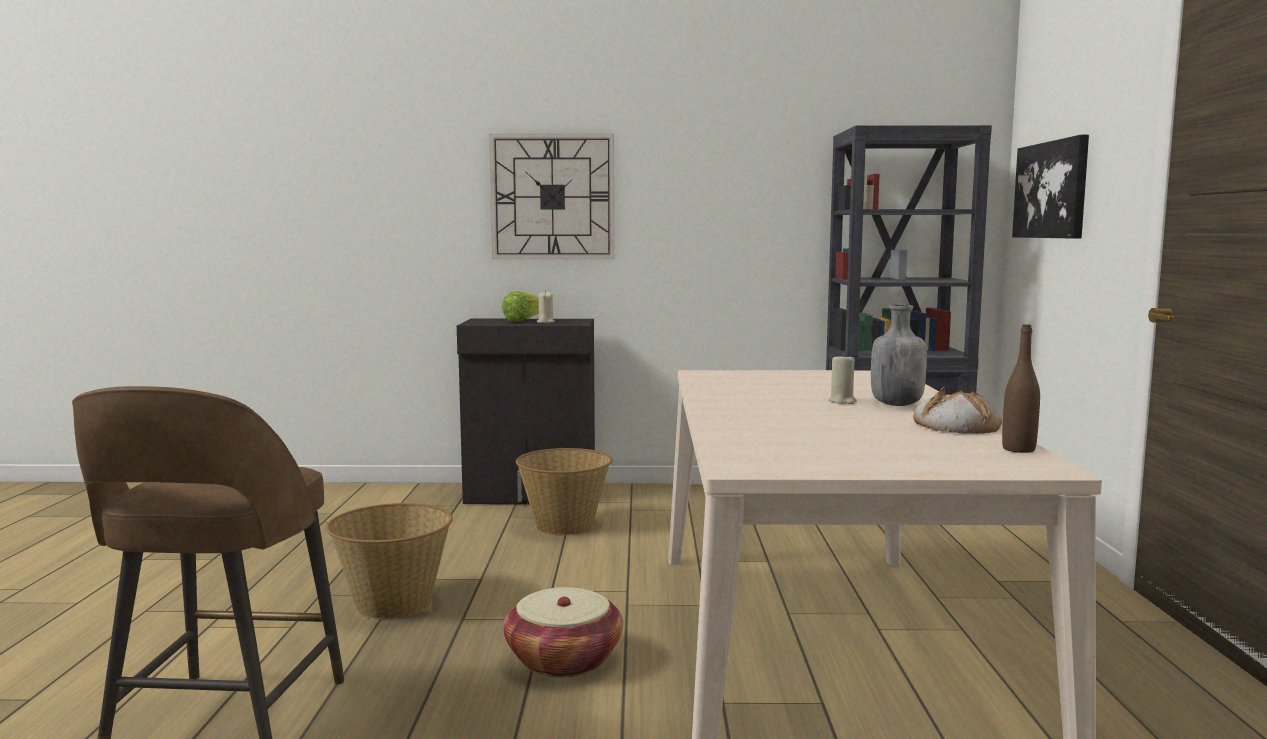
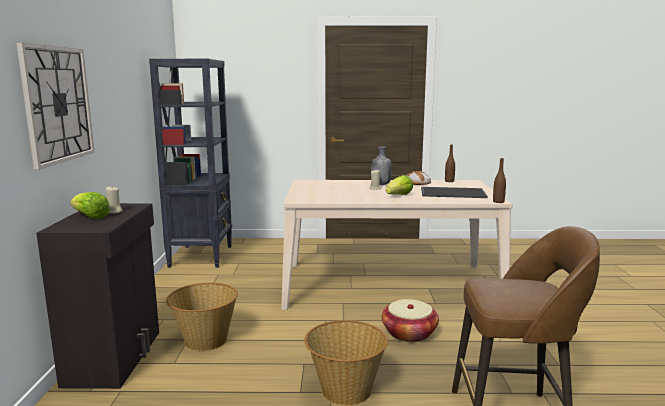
camera: 90 degrees left, 5 degrees up
(726, 468) = (498, 202): none -> brown bottle
(764, 410) = (399, 196): none -> lettuce
(829, 443) = (453, 193): none -> tray
(1051, 190) = (232, 91): picture -> none

